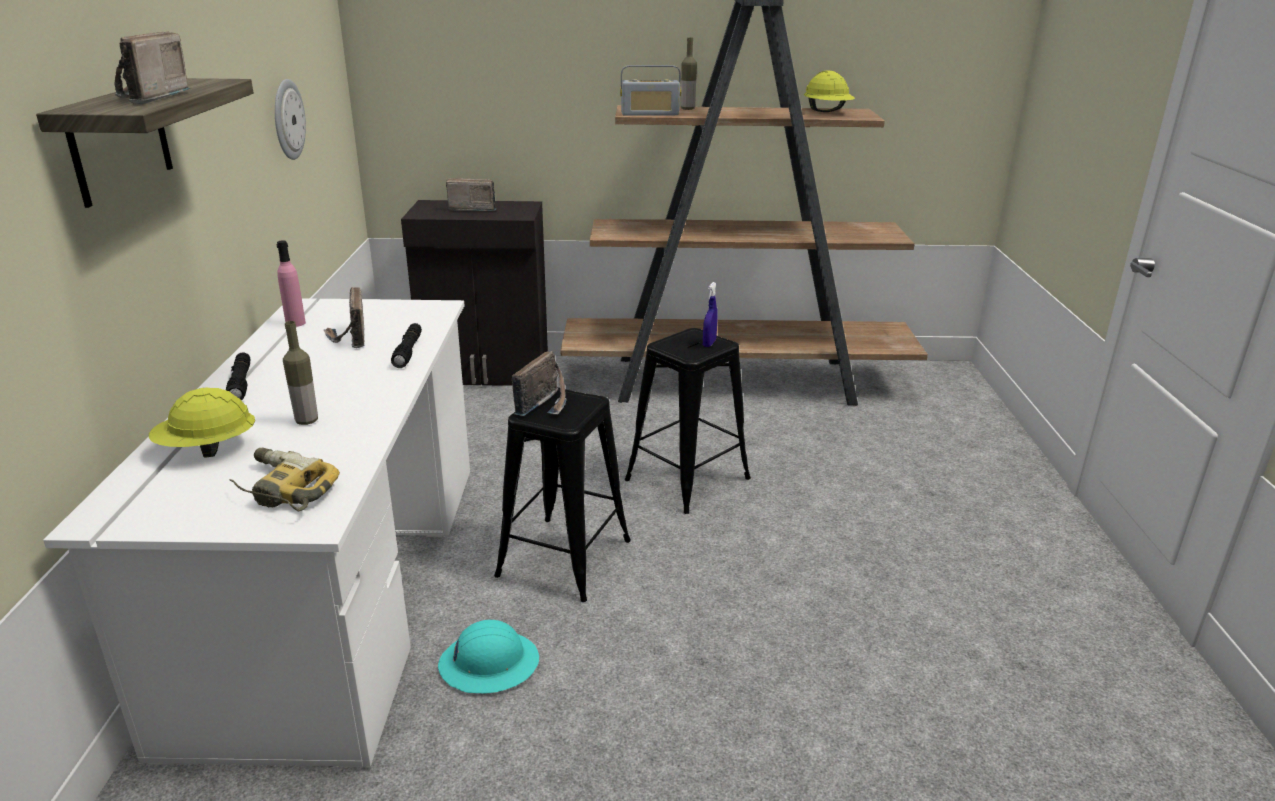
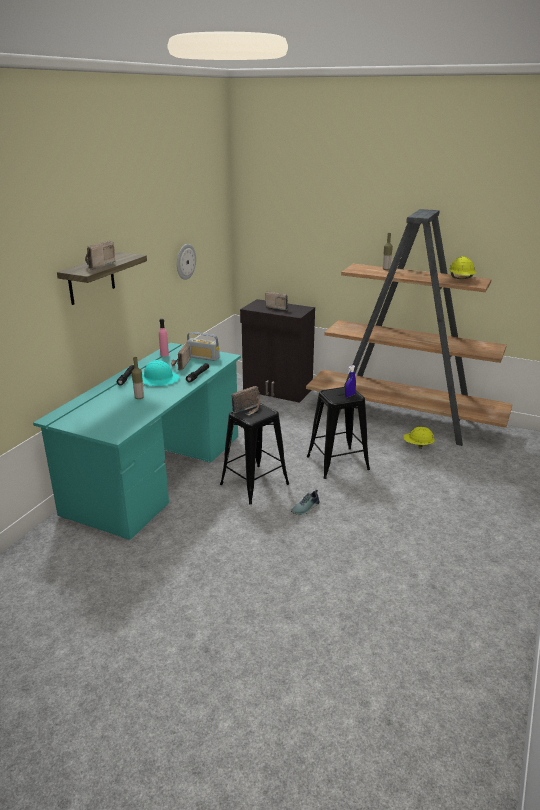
camera: 25 degrees right, 0 degrees up
(207, 450) = (99, 402): yellow hard hat -> yellow hard hat (418, 445)
(281, 490) = (113, 422): power drill -> none
(340, 589) = (156, 473): white desk -> turquoise desk
(489, 663) = (195, 517): turquoise hard hat -> turquoise hard hat (158, 379)
(650, 114) = (361, 271): radio -> radio (203, 357)
(696, 580) = (306, 508): none -> shoe

